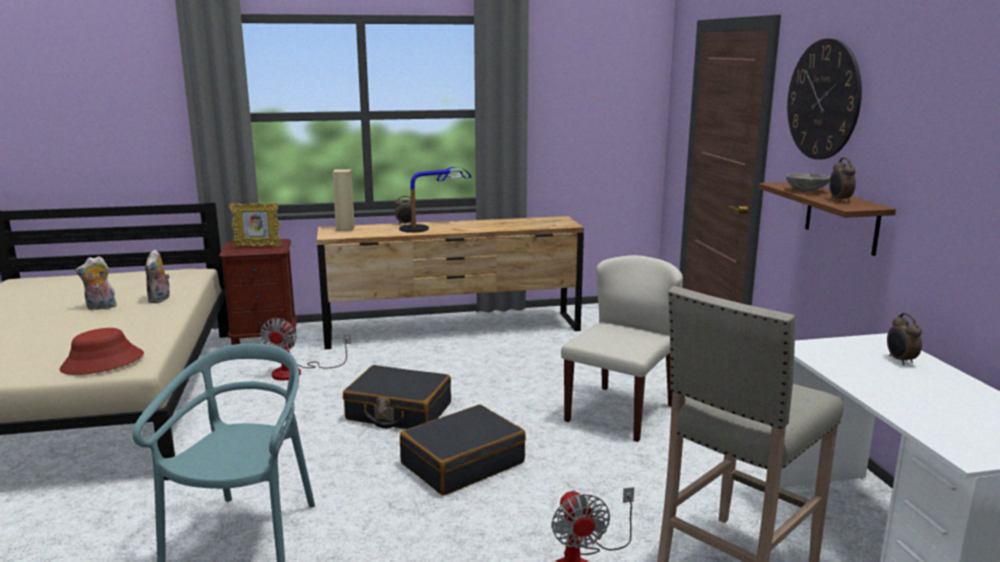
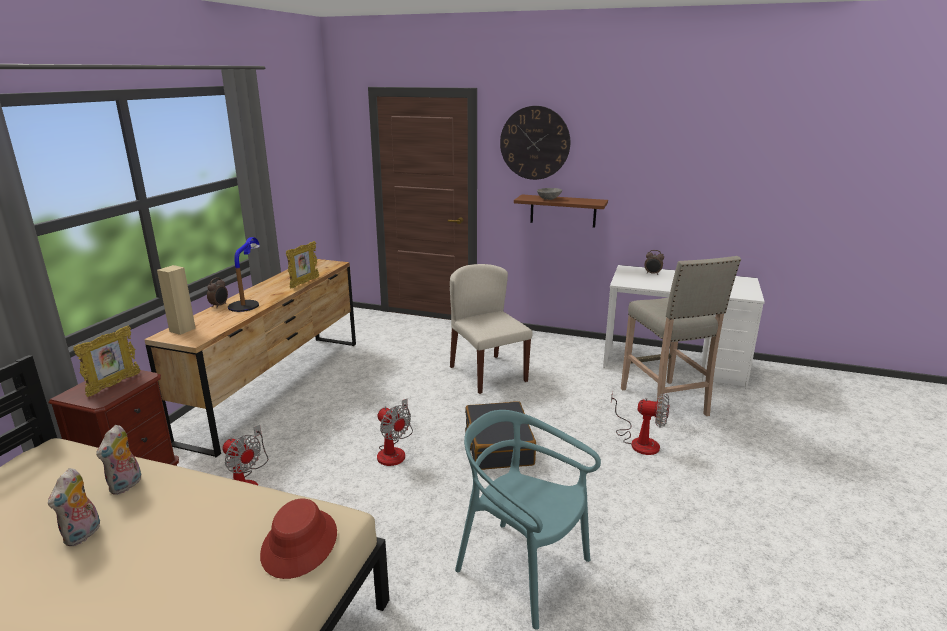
camera: 60 degrees left, 5 degrees up
(160, 299) = (126, 486): plush toy -> plush toy turned 75 degrees clockwise
(398, 412) = (394, 451): black suitcase -> fan
(497, 229) = (304, 283): none -> picture frame
(839, 200) = (579, 201): alarm clock -> none

